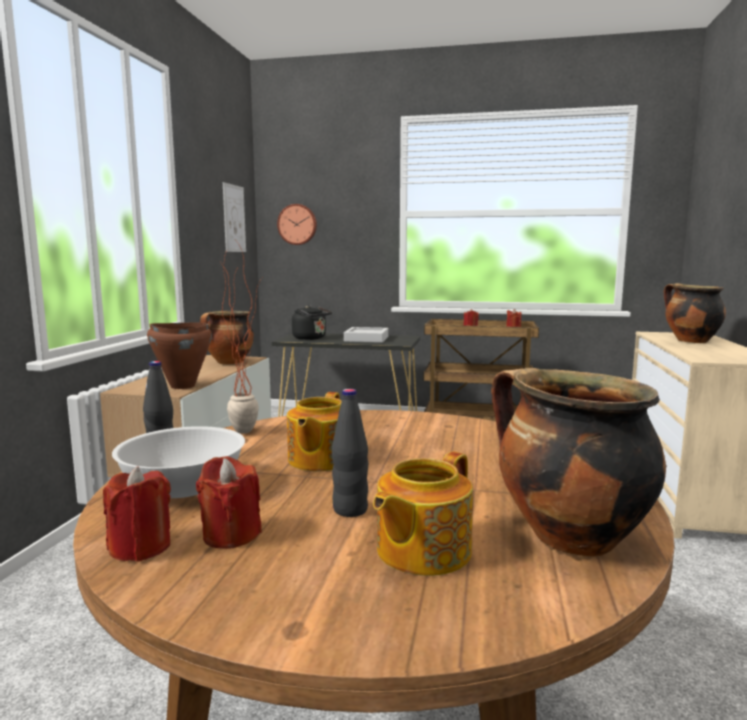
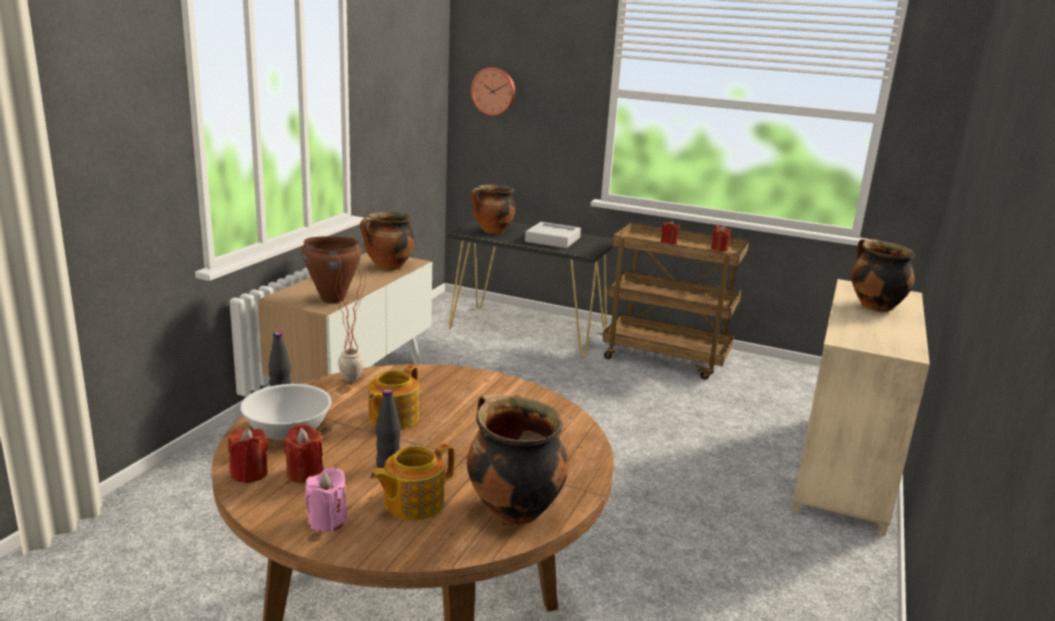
camera: 10 degrees right, 10 degrees up
(234, 218) = (418, 87): picture -> none
(304, 598) = (327, 521): none -> pink candle
(311, 338) = (492, 231): black kettle -> cooking pot

